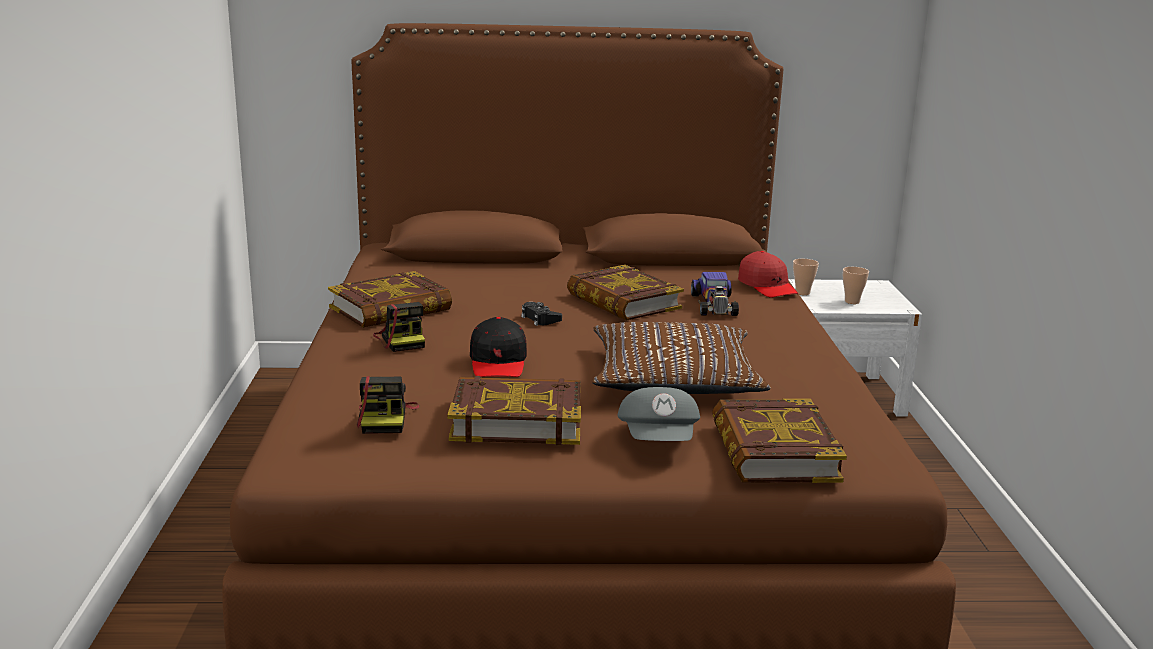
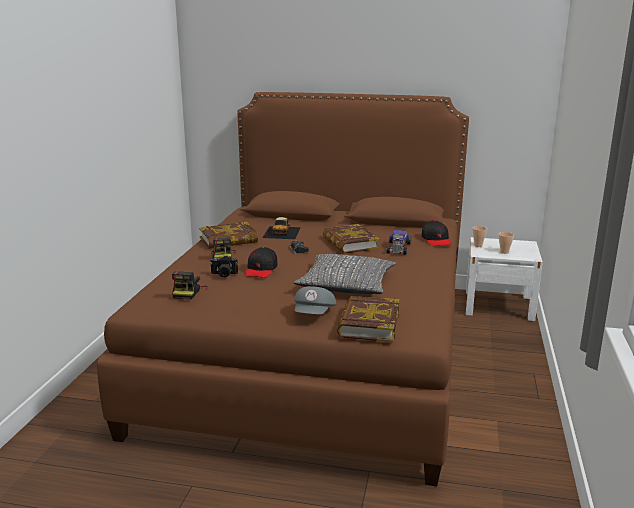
camera: 15 degrees right, 0 degrees up
(431, 377) = (224, 274): none -> camera
(483, 288) = (282, 232): none -> toy car
(517, 420) = (249, 298): book -> none
(673, 378) = (346, 284): brown pillow -> grey pillow
(767, 286) = (436, 240): red cap -> black cap

